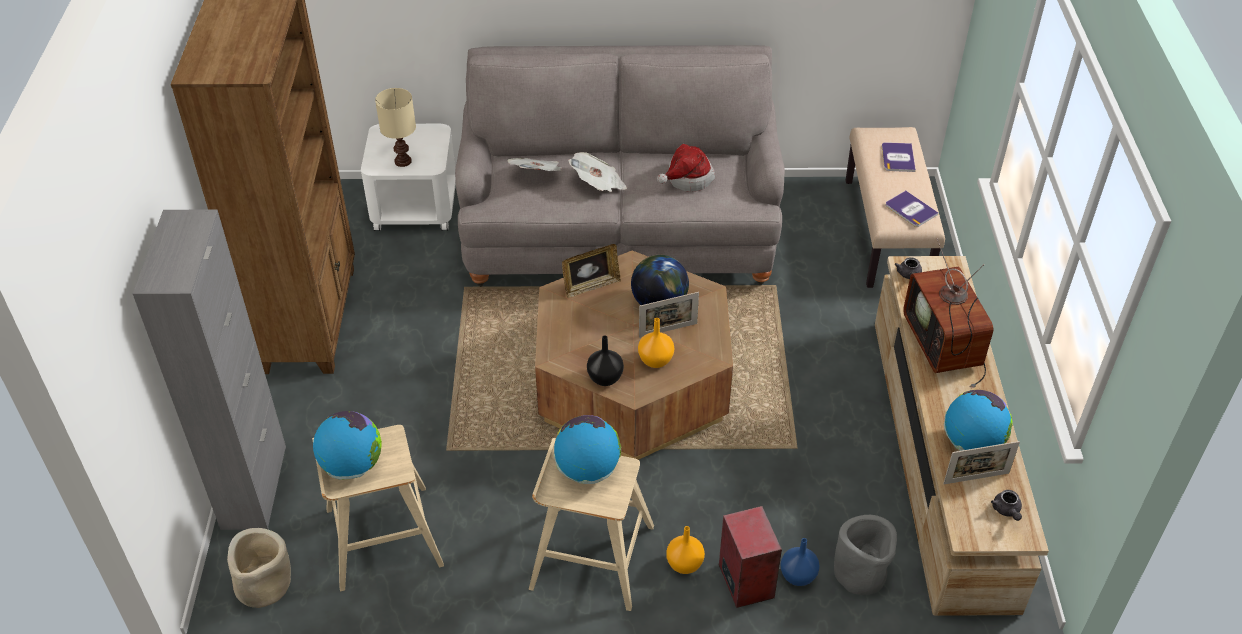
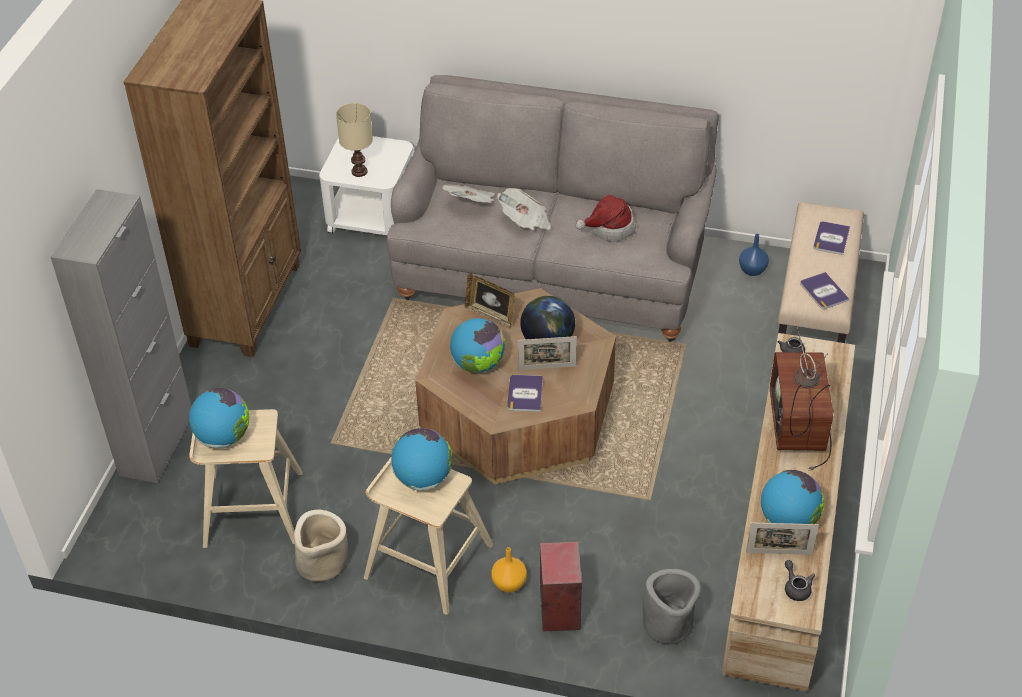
camera: 15 degrees right, 0 degrees up
(264, 586) = (141, 531): beige planter -> beige planter (322, 564)
(591, 286) = (490, 315): picture frame -> picture frame turned 45 degrees clockwise
(596, 339) = (478, 365): none -> globe
(606, 378) = (474, 402): black vase -> none
(655, 361) = (525, 394): orange vase -> book
(798, 575) = (609, 614): blue vase -> blue vase (753, 270)
(1006, 511) = (796, 587): grey teapot -> grey teapot turned 150 degrees clockwise

